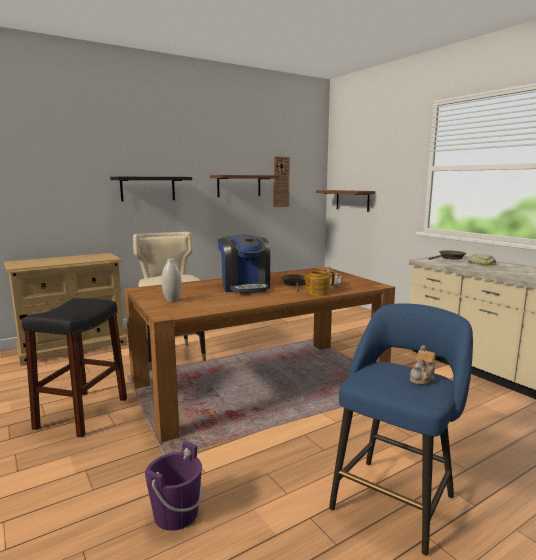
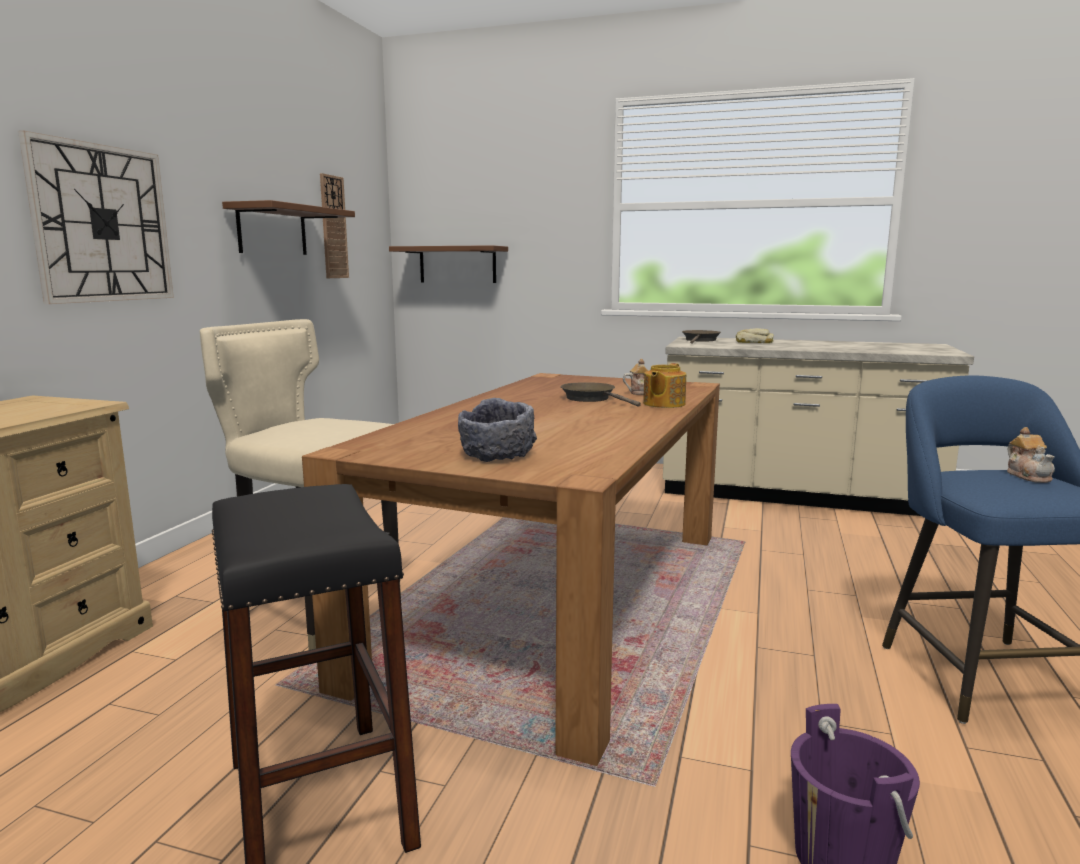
camera: 40 degrees left, 0 degrees up
(148, 188) = (102, 224): black shelf -> wall clock
(172, 301) = (497, 455): white vase -> grey bowl
(245, 287) = (534, 414): coffee machine -> none

